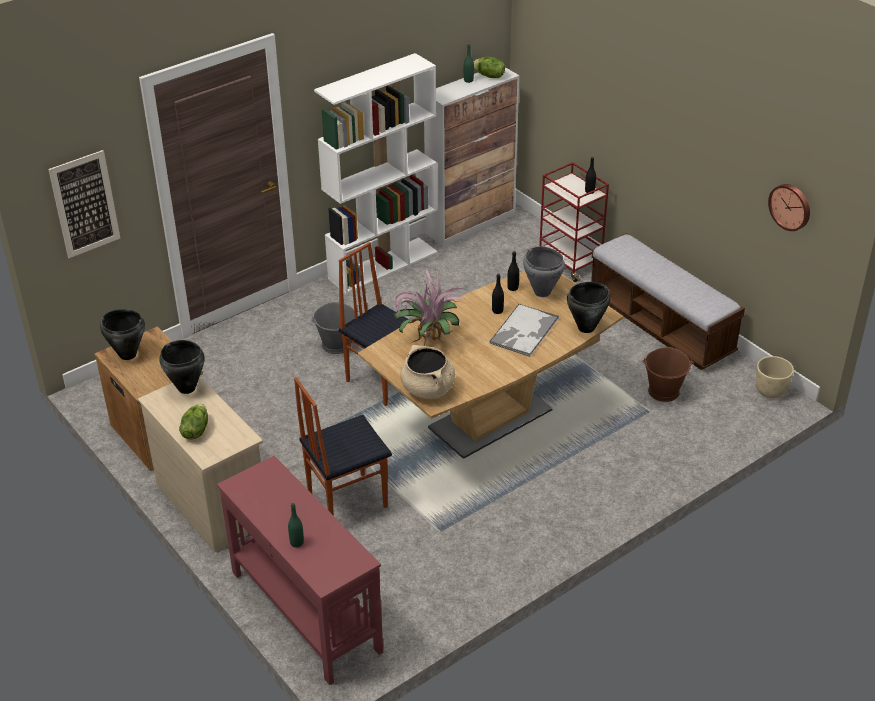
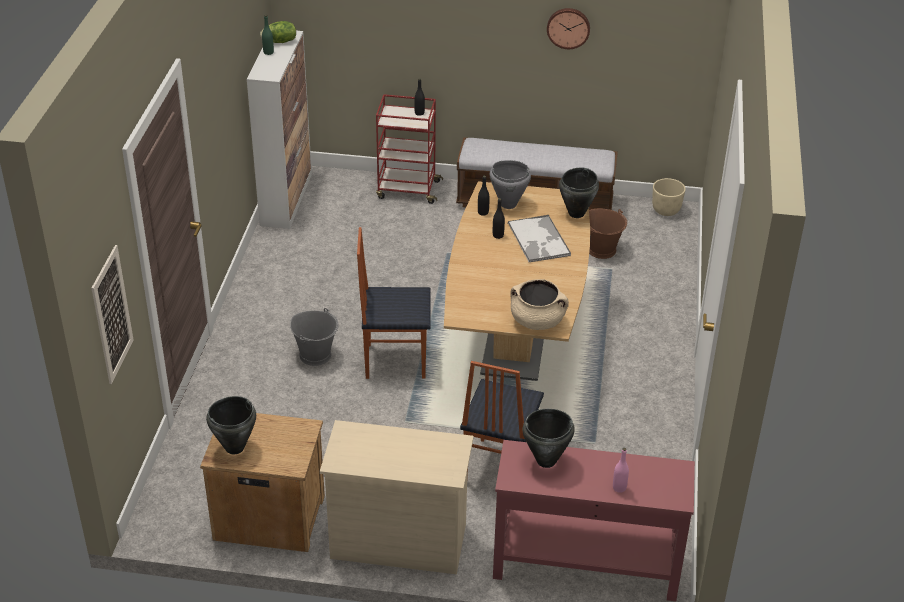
camera: 45 degrees left, 0 degrees up
(186, 388) = (349, 436): black cooking pot -> black cooking pot (546, 461)
(195, 430) = (410, 463): lettuce -> none
(297, 542) = (619, 488): green bottle -> pink bottle
(383, 265) = (261, 270): white bookcase -> none
(428, 341) = (483, 286): potted plant -> none
(790, 206) = (654, 43): wall clock -> wall clock (568, 27)

